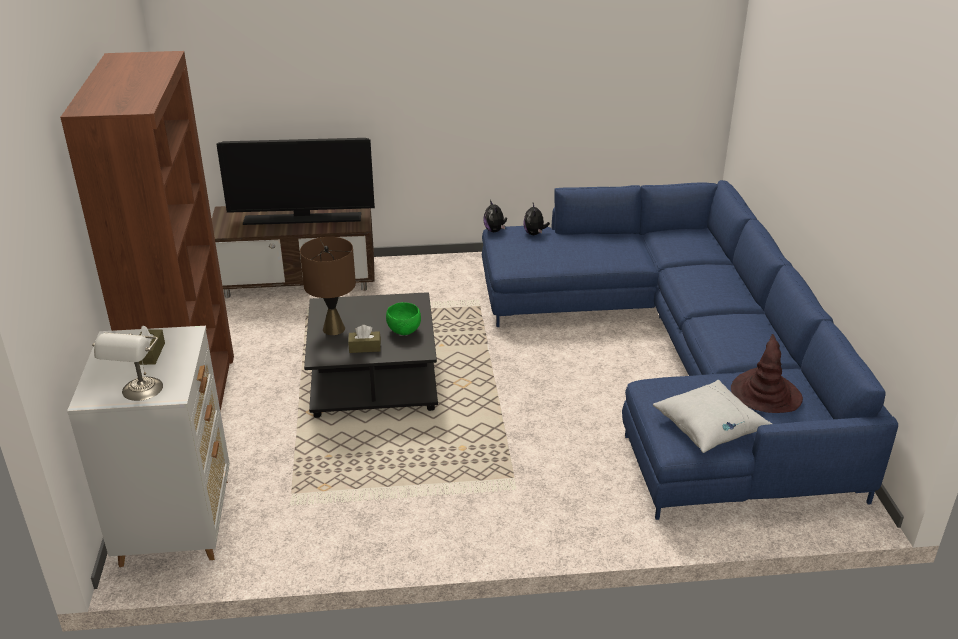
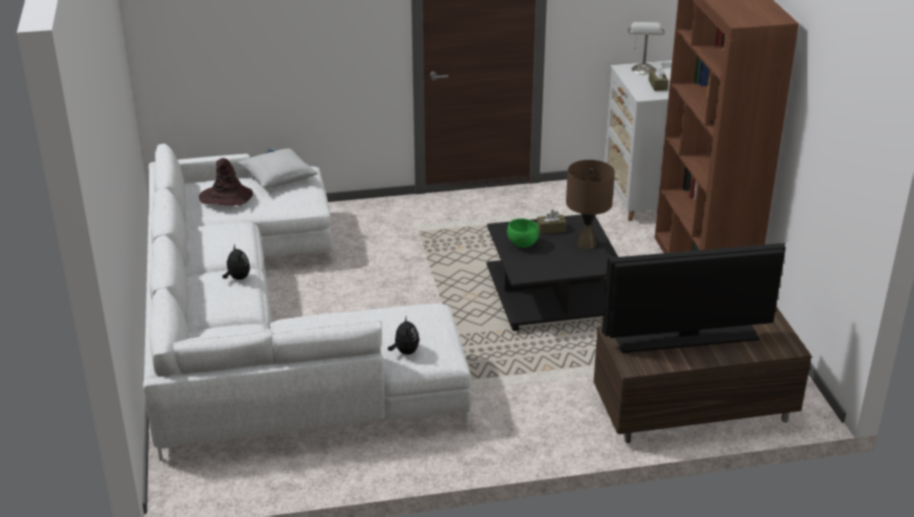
camera: 175 degrees right, 0 degrees up
(495, 230) = (454, 360): plush toy -> plush toy (237, 278)
(676, 358) = (263, 331): blue sofa -> white sofa

